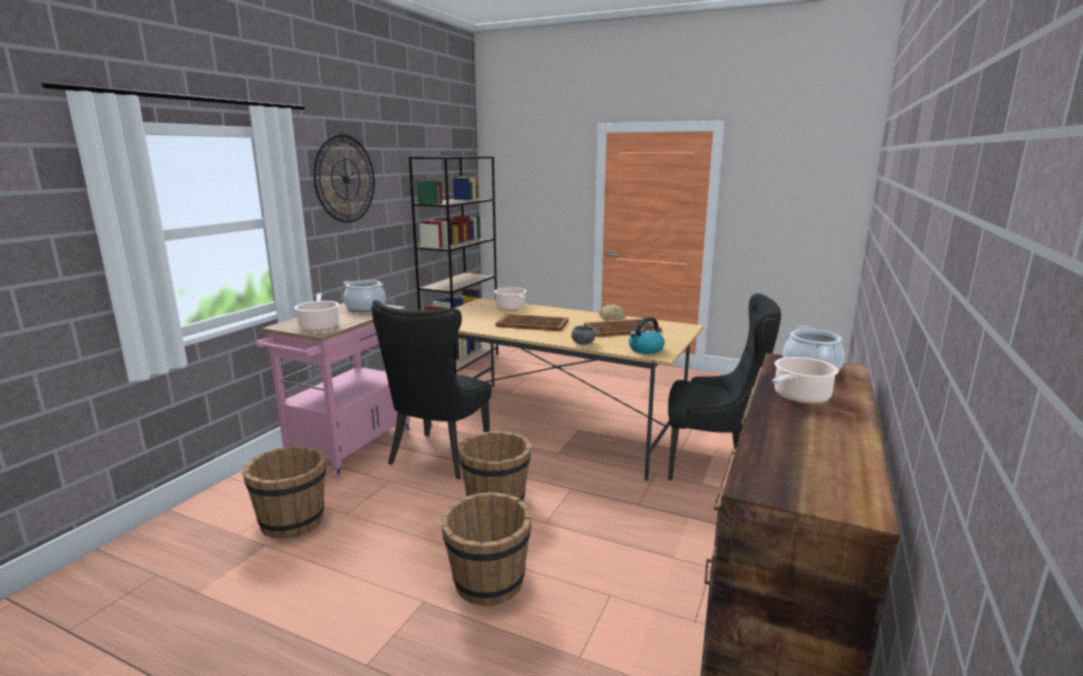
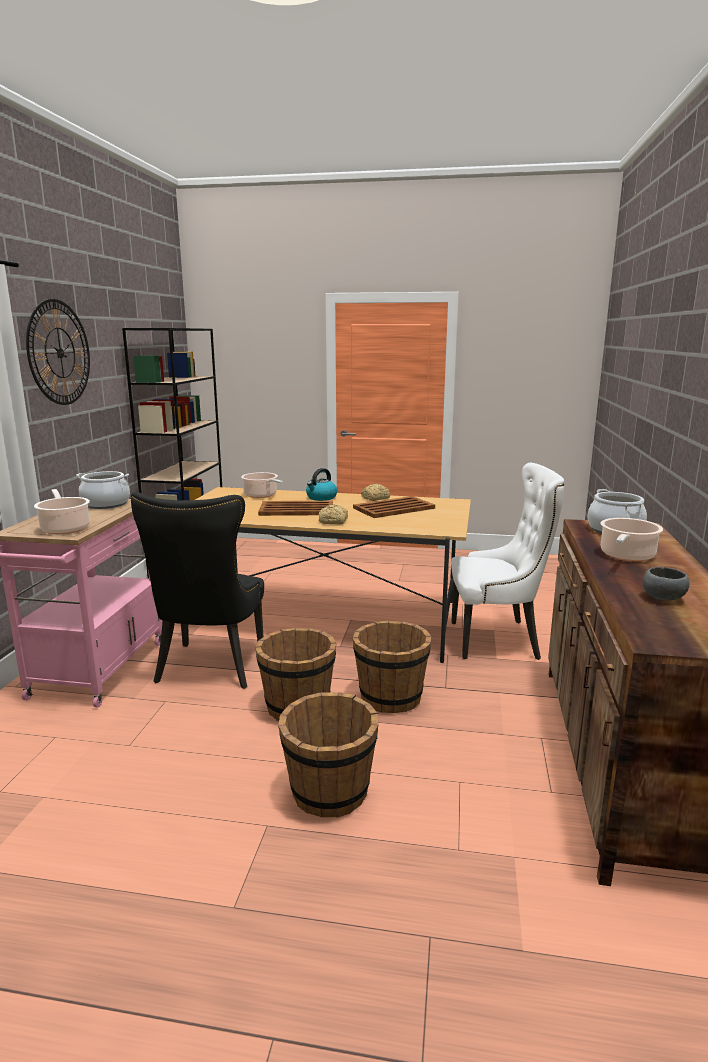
camera: 15 degrees left, 0 degrees up
(293, 521) = (65, 764): brown bucket -> brown bucket (390, 697)
(557, 337) = (334, 521): none -> bread
(583, 343) = (366, 526): grey bowl -> grey bowl (664, 598)
(645, 350) = (432, 527): kettle -> kettle (321, 498)
(711, 465) = (496, 639): black chair -> white chair

